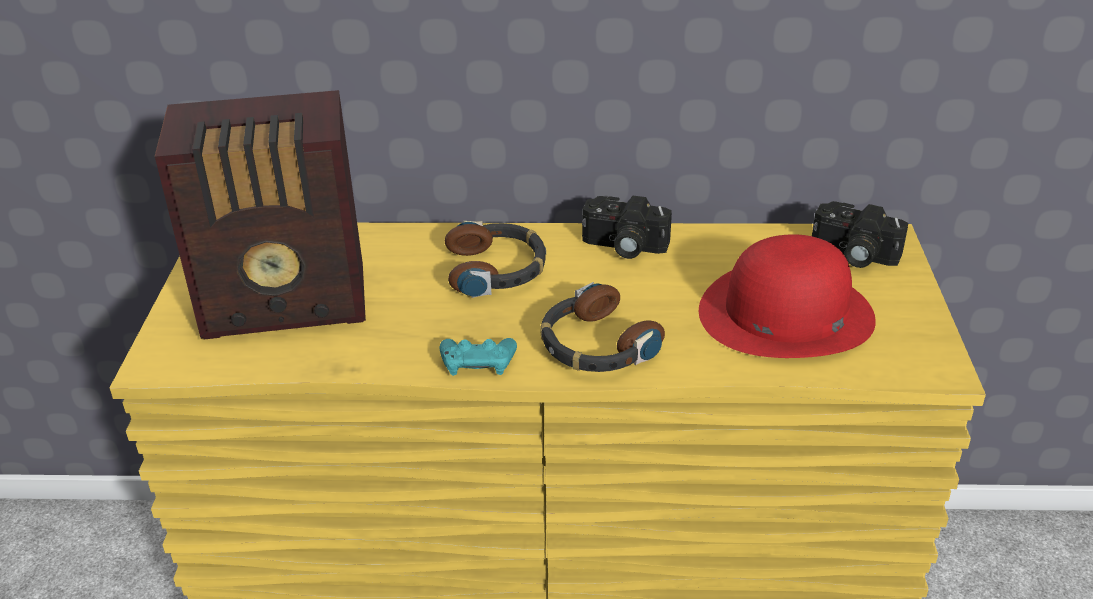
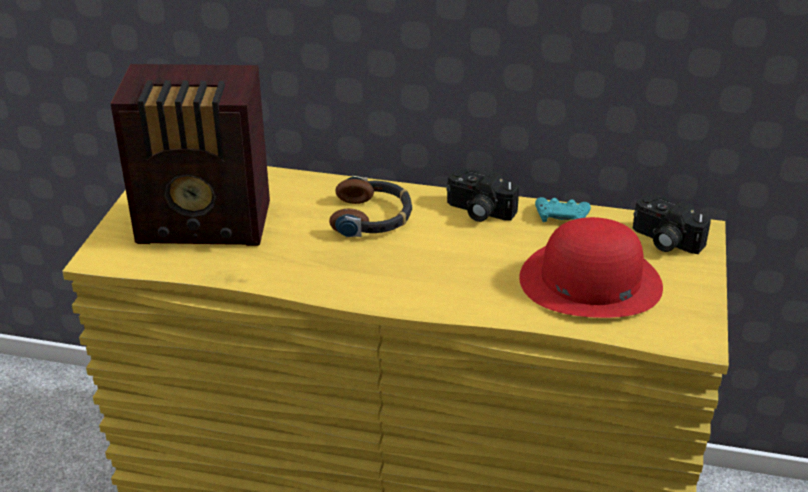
camera: 10 degrees right, 0 degrees up
(478, 362) = (336, 287): turquoise game controller -> turquoise game controller (561, 216)
(596, 345) = (430, 286): headphones -> none

